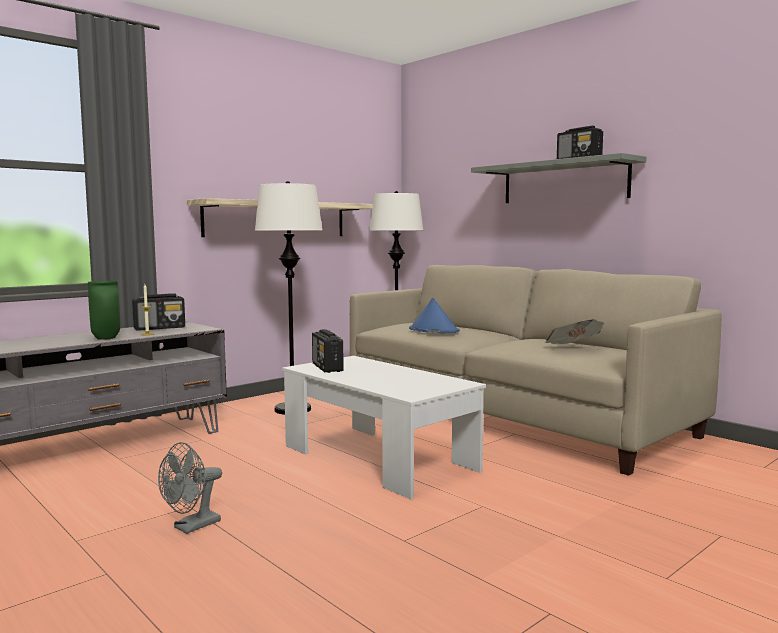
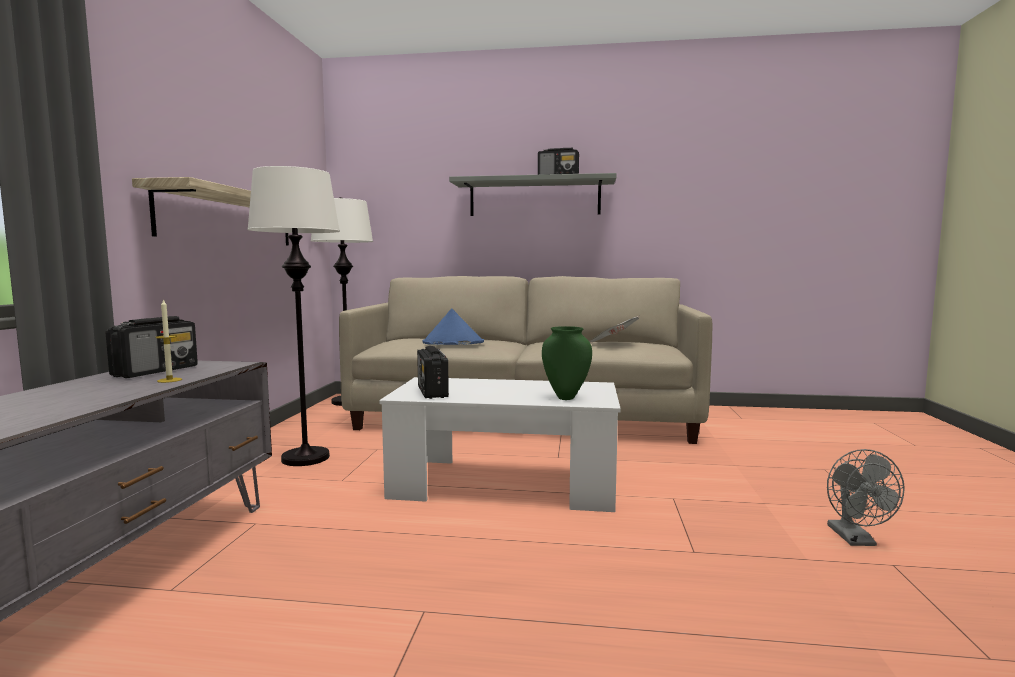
camera: 40 degrees left, 0 degrees up
(105, 338) = (114, 395): green vase -> green vase (565, 398)
(191, 527) = (484, 635): grey fan -> grey fan (856, 540)
(327, 367) = (432, 392): radio -> radio turned 45 degrees clockwise

